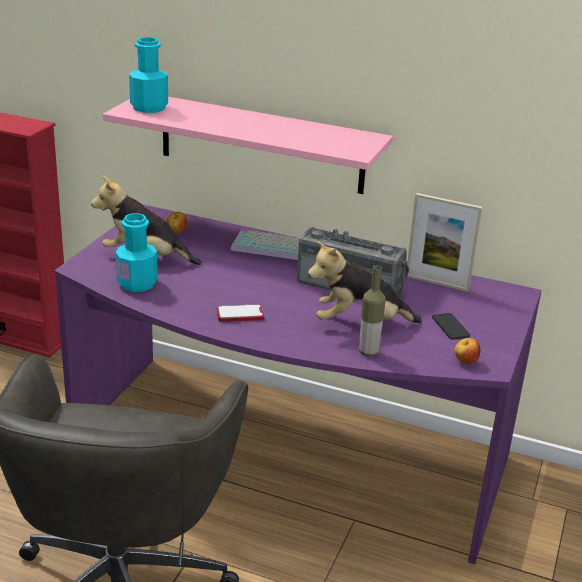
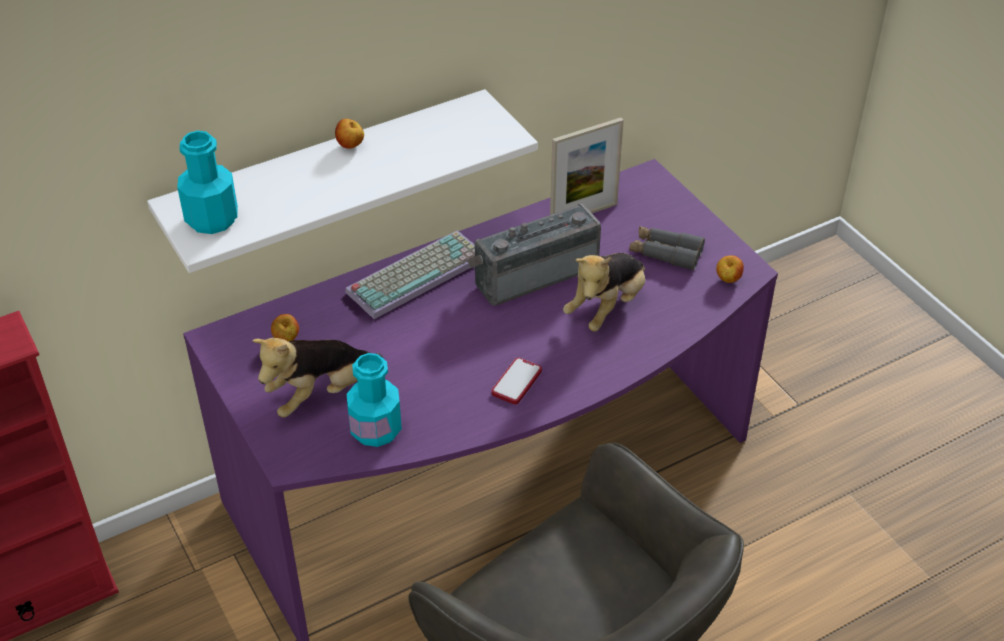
camera: 50 degrees left, 15 degrees up
(261, 143) = (328, 176): pink shelf -> white shelf
(269, 119) = (350, 146): none -> apple
(368, 352) = (661, 331): bottle -> none
(450, 327) = (665, 253): phone -> grey binoculars

